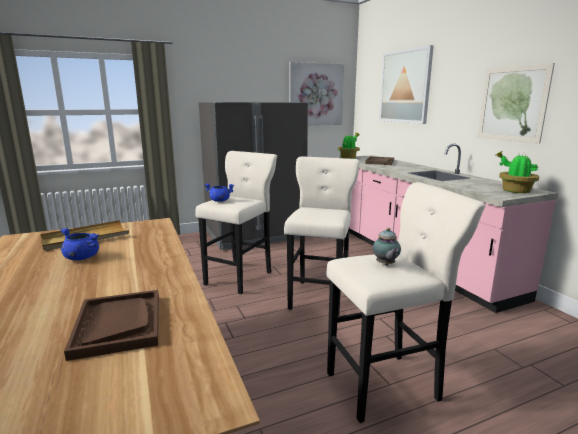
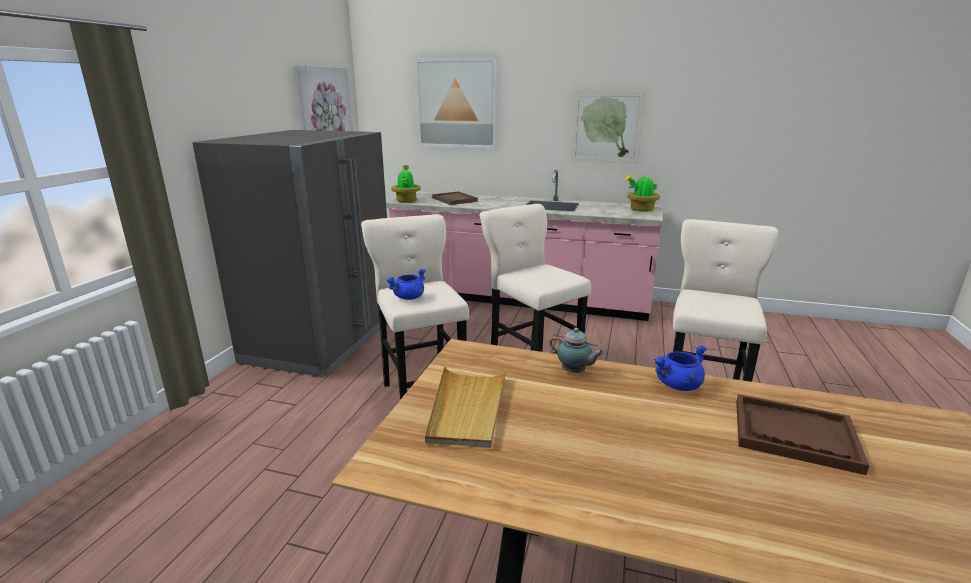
camera: 50 degrees left, 5 degrees up
(81, 258) = (559, 424): blue cooking pot -> blue cooking pot (678, 385)
(385, 264) = (717, 300): teapot -> teapot (574, 372)

